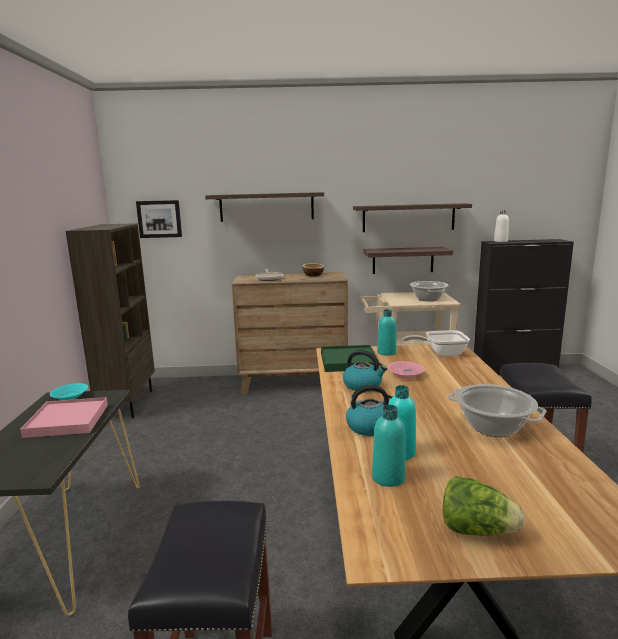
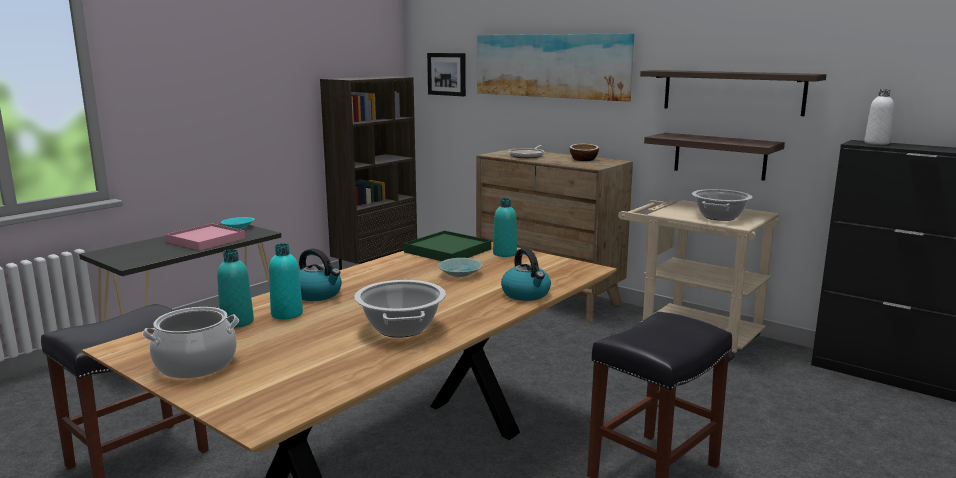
camera: 40 degrees right, 0 degrees up
(266, 207) = (551, 65): shelf -> picture
(363, 385) = (401, 270): kettle -> kettle (526, 294)
(406, 375) = (461, 274): pink bowl -> turquoise bowl
(441, 353) = (556, 269): frying pan -> none
(476, 530) = (196, 364): lettuce -> cooking pot

